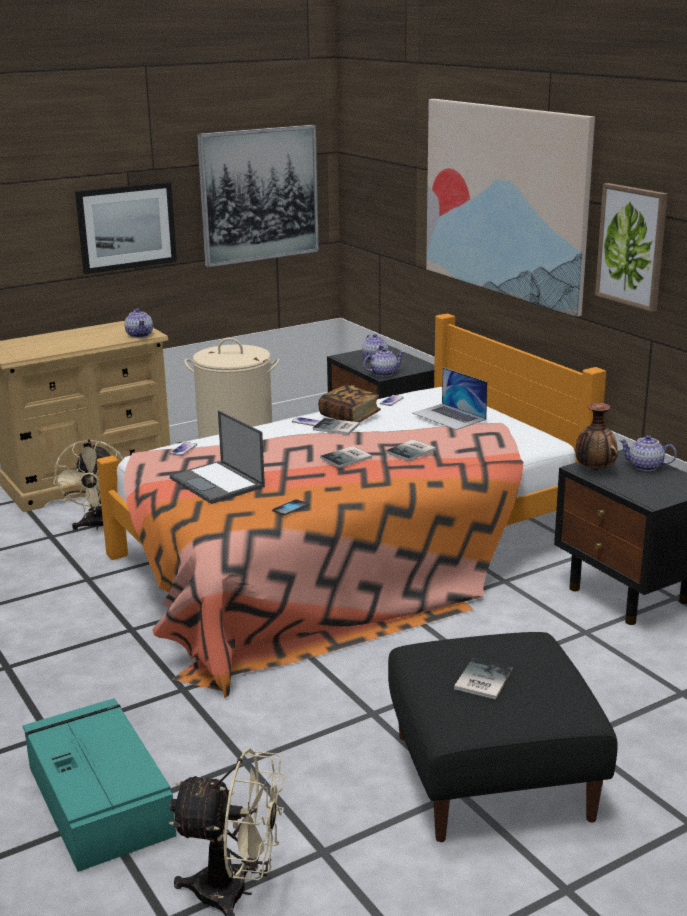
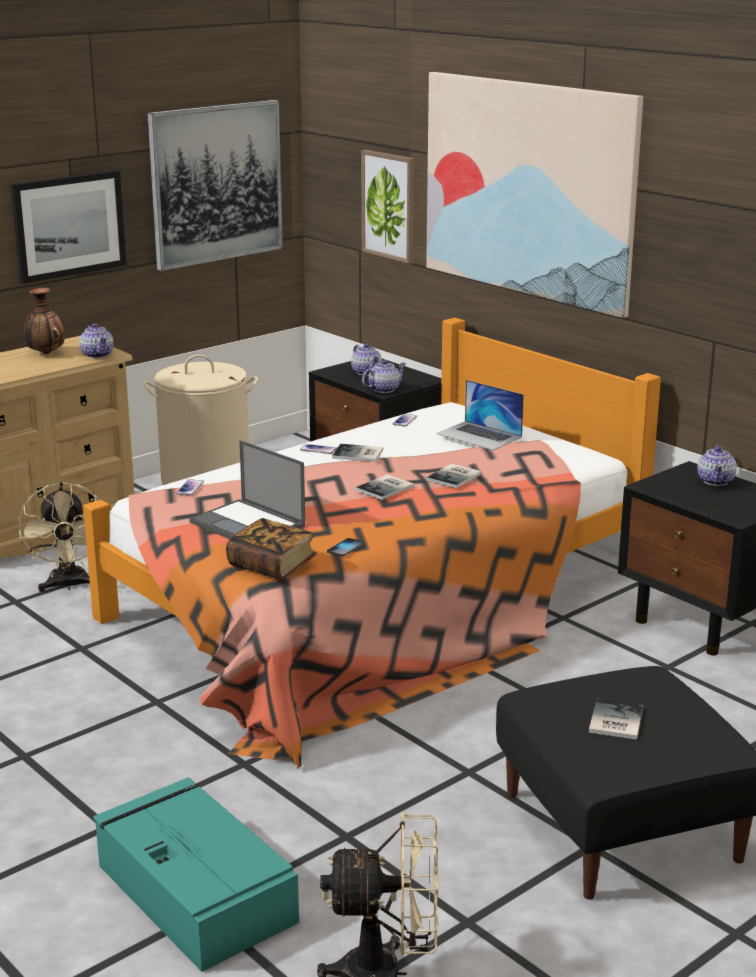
camera: 10 degrees left, 0 degrees up
(349, 417) = (364, 441): book -> book (272, 566)
(594, 469) = (662, 487): vase -> vase (45, 353)
(632, 246) = (690, 238): picture -> picture (389, 205)
(646, 467) = (716, 481): teapot -> teapot turned 90 degrees counterclockwise

